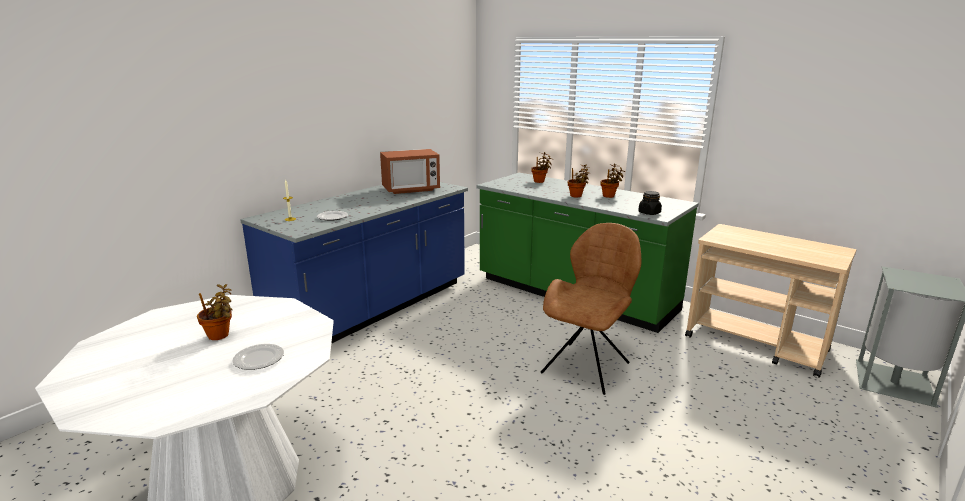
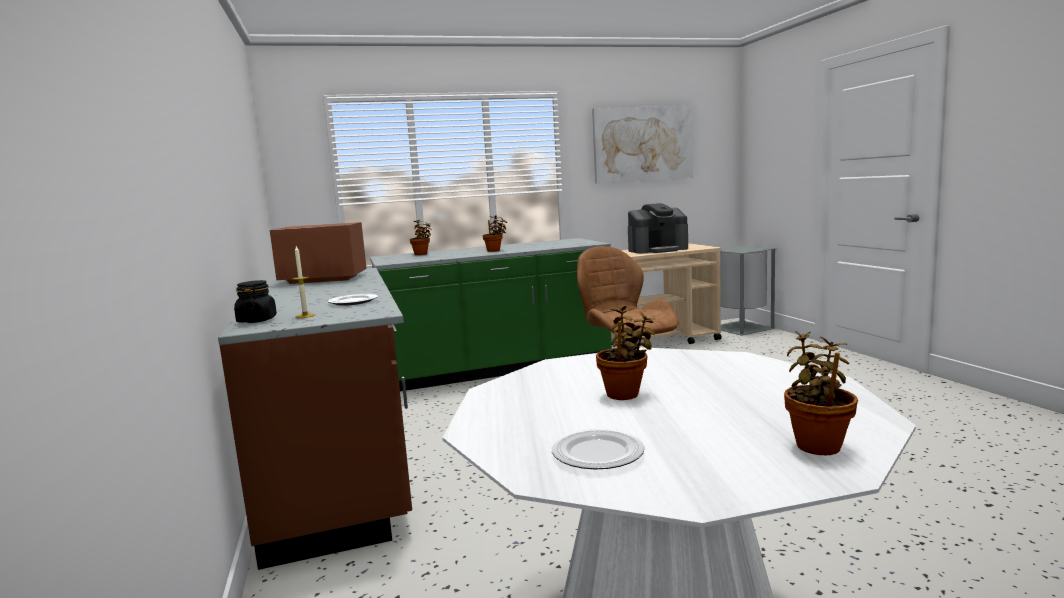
camera: 55 degrees left, 10 degrees down
(259, 359) = (723, 376): plate -> plate (598, 453)
(373, 309) = (341, 465): blue counter -> brown counter
(411, 189) = (324, 279): microwave -> microwave turned 105 degrees counterclockwise
(610, 196) = (515, 246): potted plant -> potted plant (818, 444)
(649, 213) = (581, 244): black jar -> black jar (257, 320)
(774, 244) = (657, 250): none -> coffee machine
(829, 108) = (643, 144): none -> picture

